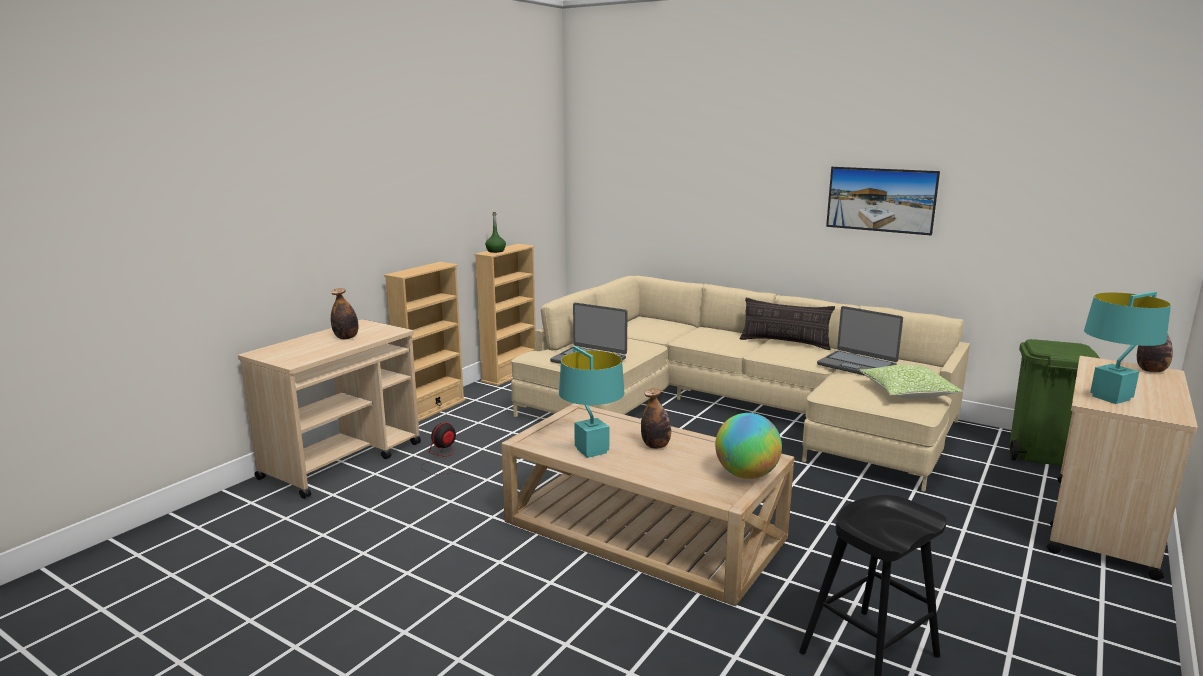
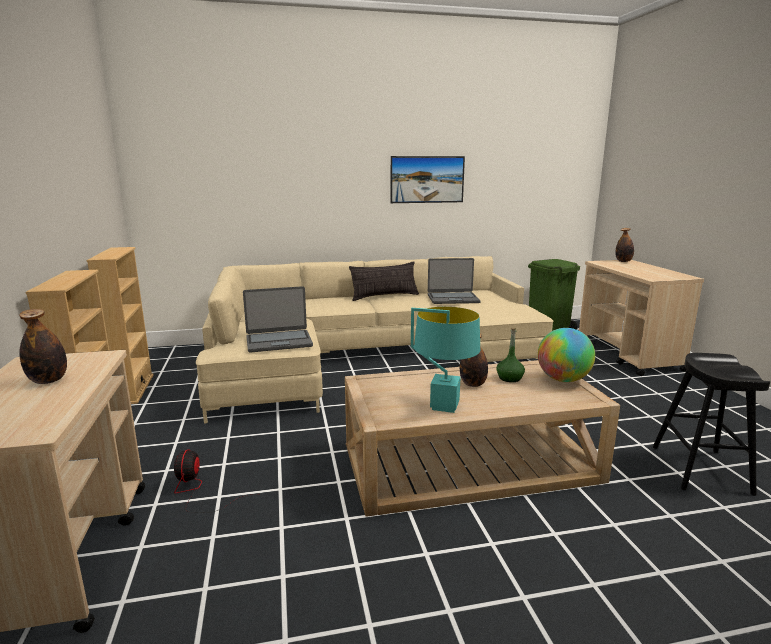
camera: 45 degrees left, 0 degrees up
(495, 251) = (107, 255): green bottle -> green bottle (509, 378)
(907, 393) = (510, 306): pillow -> none
(1111, 398) = (650, 275): turquoise table lamp -> none

